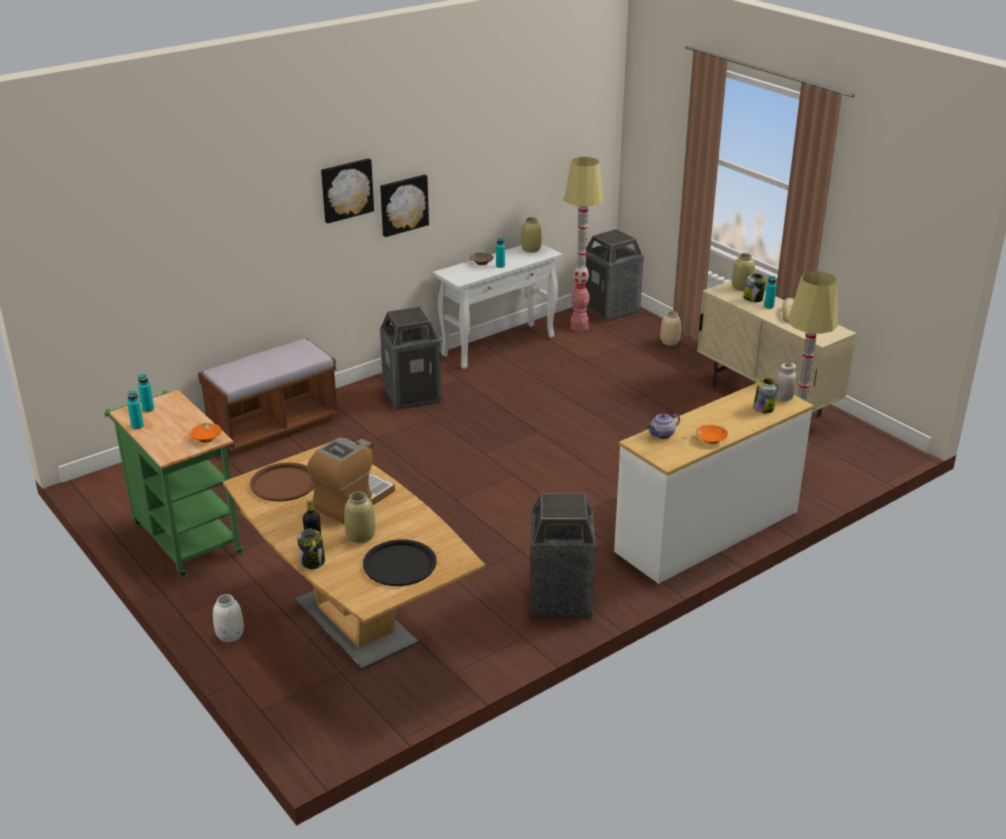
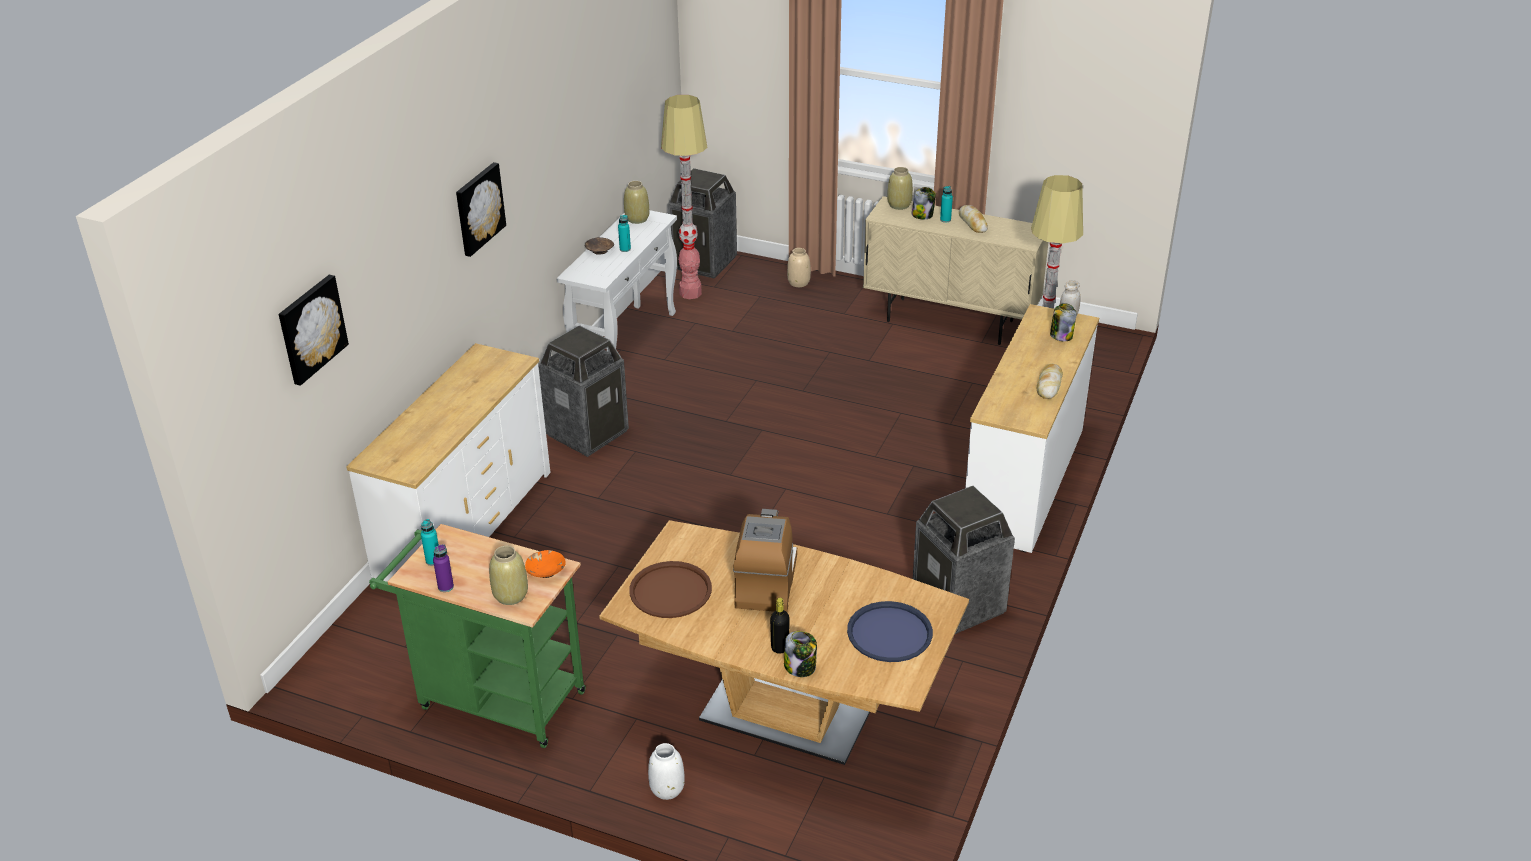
camera: 30 degrees left, 5 degrees up
(137, 426) = (445, 587): turquoise bottle -> purple bottle
(274, 427) = (465, 527): brown bench -> white dresser
(360, 536) = (817, 618): beige vase -> beige vase (511, 596)
(400, 564) = (890, 633): black tray -> blue tray
(403, 204) = (525, 207): picture -> picture (311, 328)
(662, 435) = (1002, 396): teapot -> none
(711, 439) = (1049, 385): orange bowl -> bread

